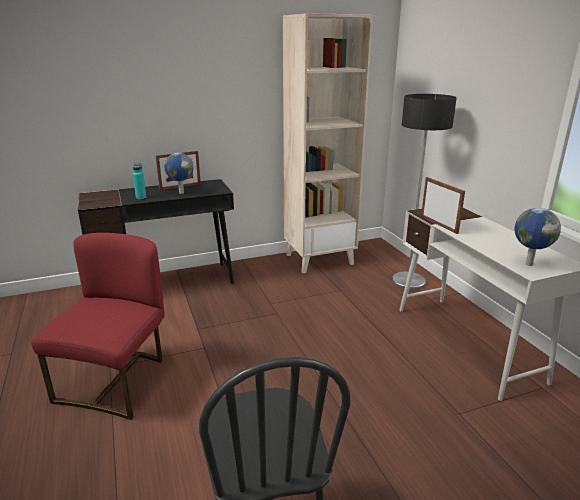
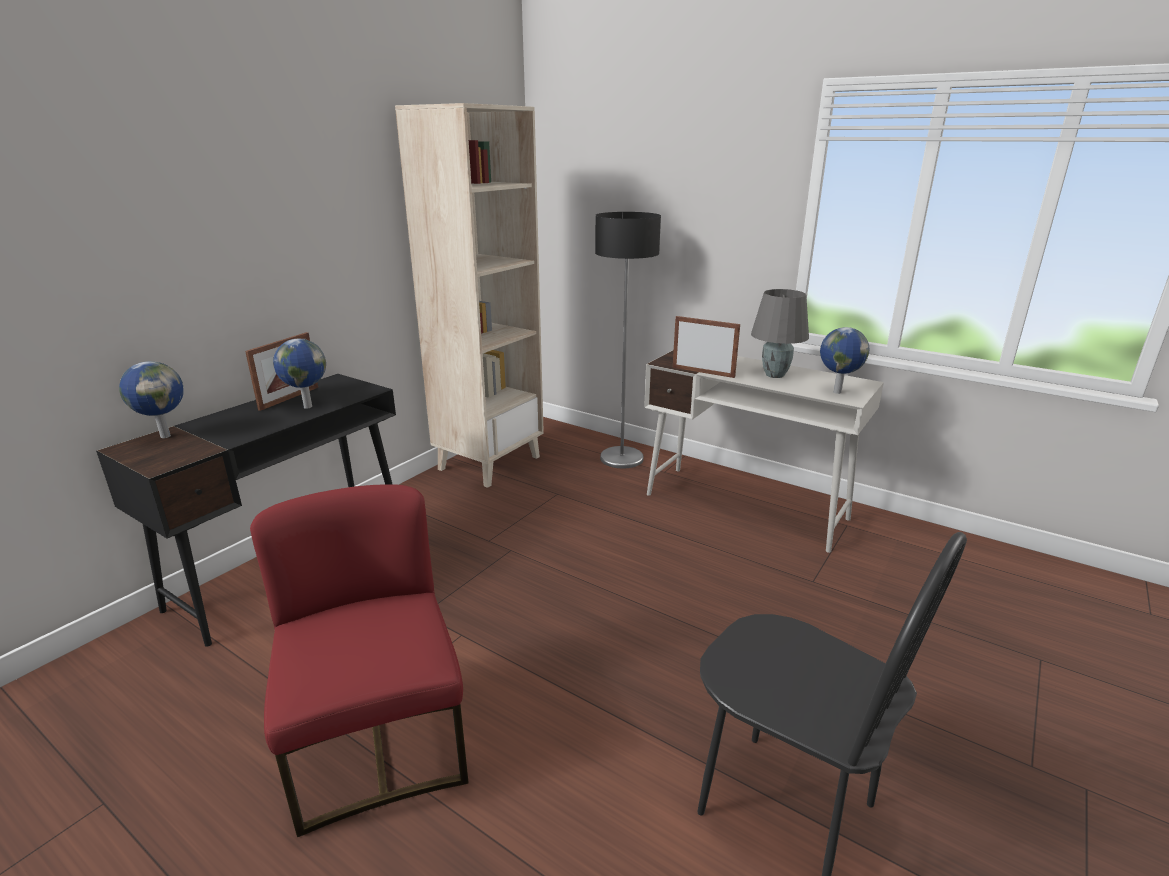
camera: 35 degrees left, 0 degrees up
(109, 193) = (165, 436): none -> globe
(141, 197) = (245, 429): turquoise bottle -> none
(494, 239) = (774, 375): none -> grey table lamp

